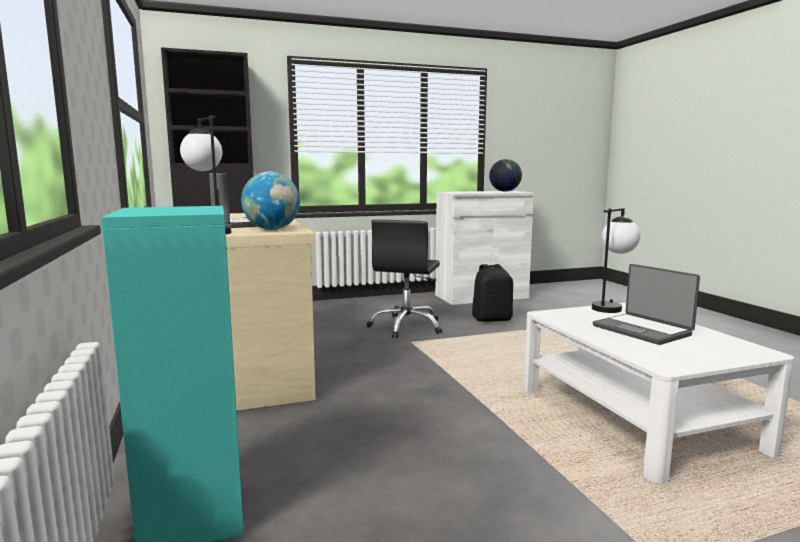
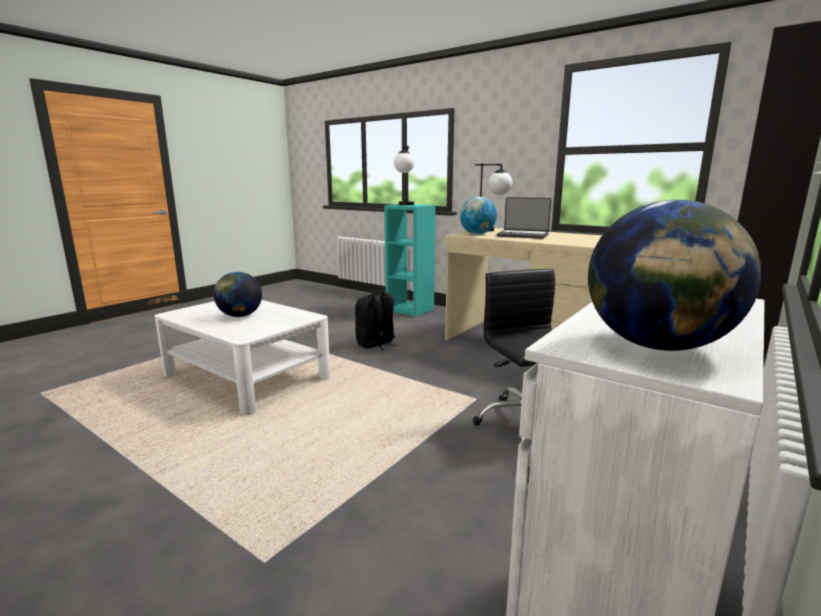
camera: 145 degrees right, 5 degrees up
(492, 319) = (457, 490): black backpack -> black backpack (376, 344)
(611, 307) = (257, 334): table lamp -> table lamp (405, 205)
(642, 330) = (240, 316): laptop -> globe

